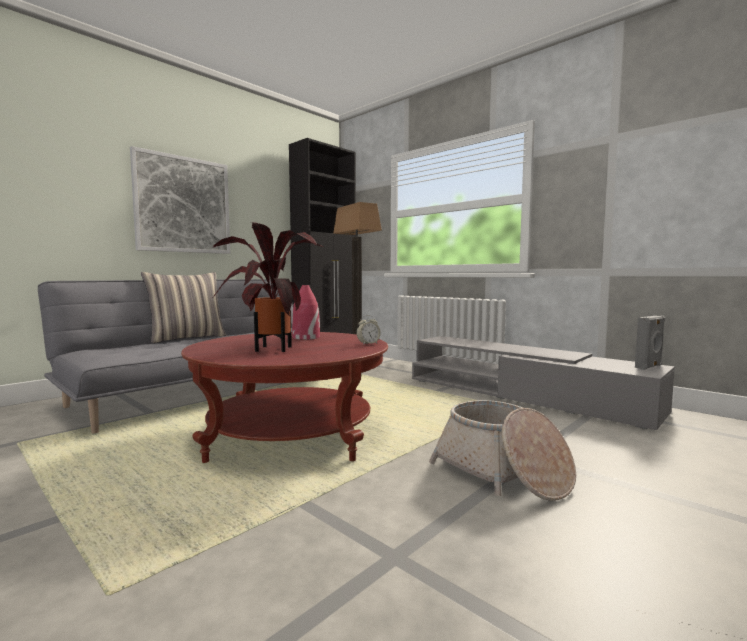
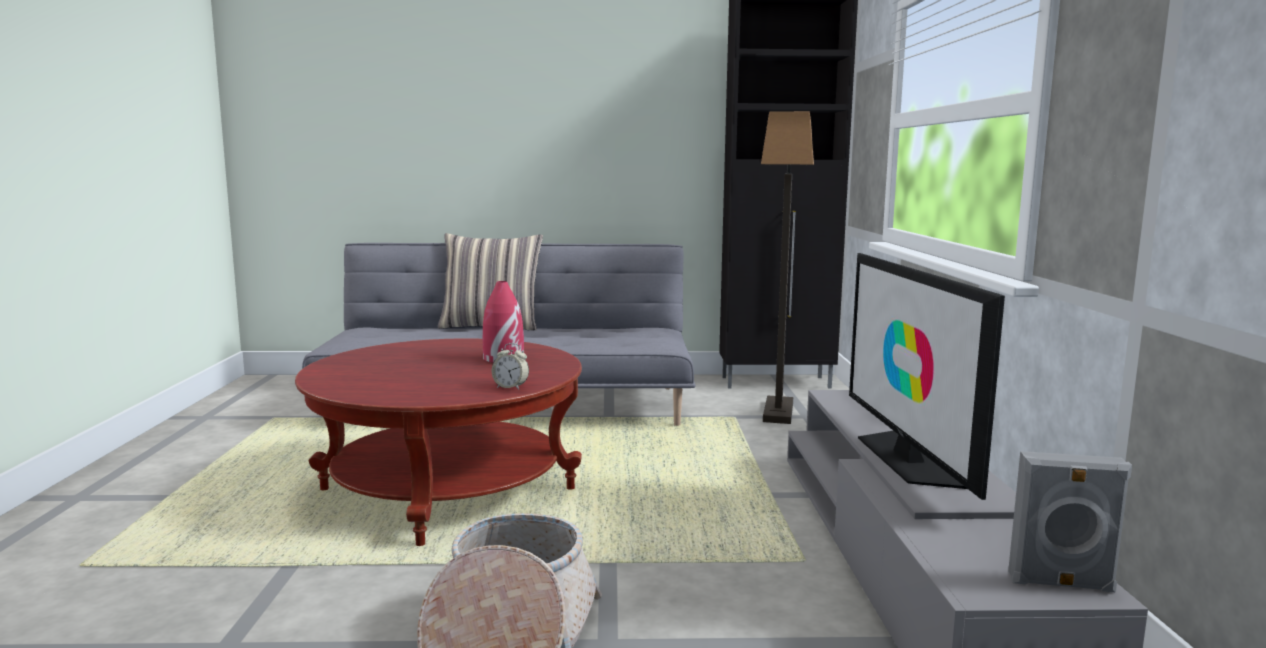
camera: 45 degrees right, 5 degrees up
(183, 205) = (542, 129): picture -> none
(270, 350) = (393, 371): potted plant -> none
(520, 350) = (908, 458): none -> television

